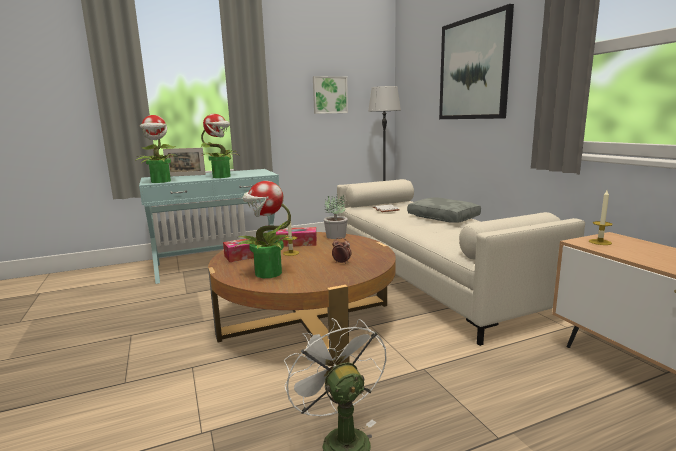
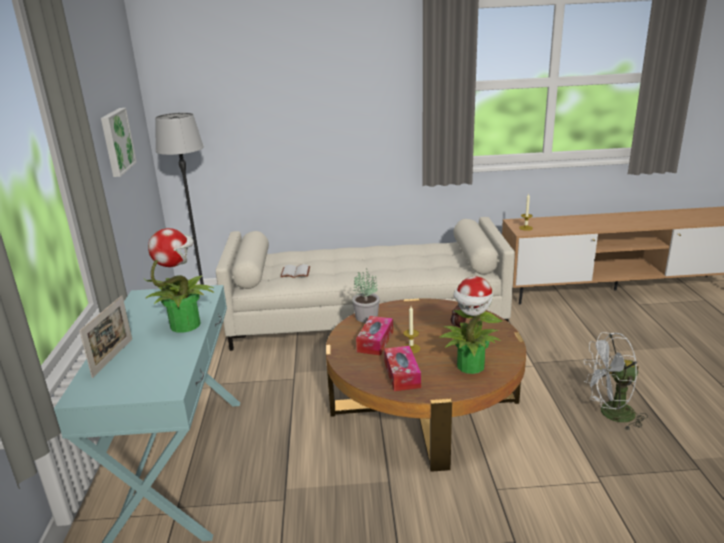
camera: 70 degrees left, 10 degrees up
(161, 181) = (165, 378): potted plant -> none
(444, 217) = (358, 255): grey pillow -> none
(473, 69) = (318, 93): picture -> none

